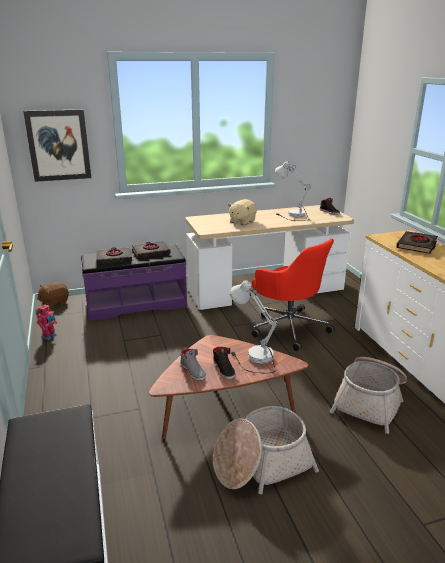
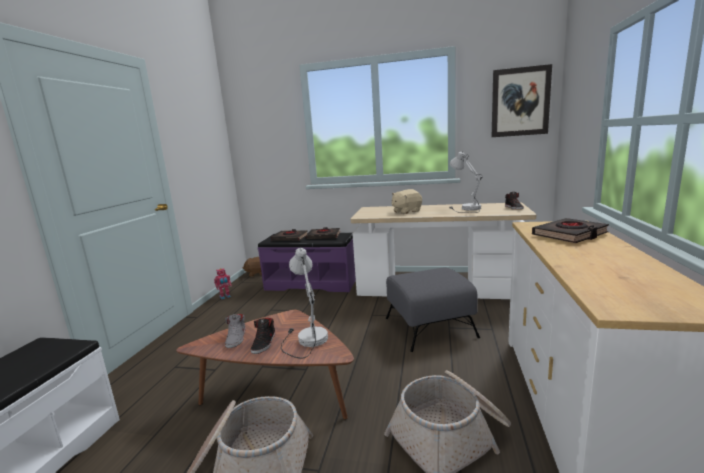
camera: 30 degrees right, 10 degrees down
(58, 145) = (264, 144): picture -> picture (520, 102)
(289, 327) = (429, 327): red office chair -> grey ottoman

